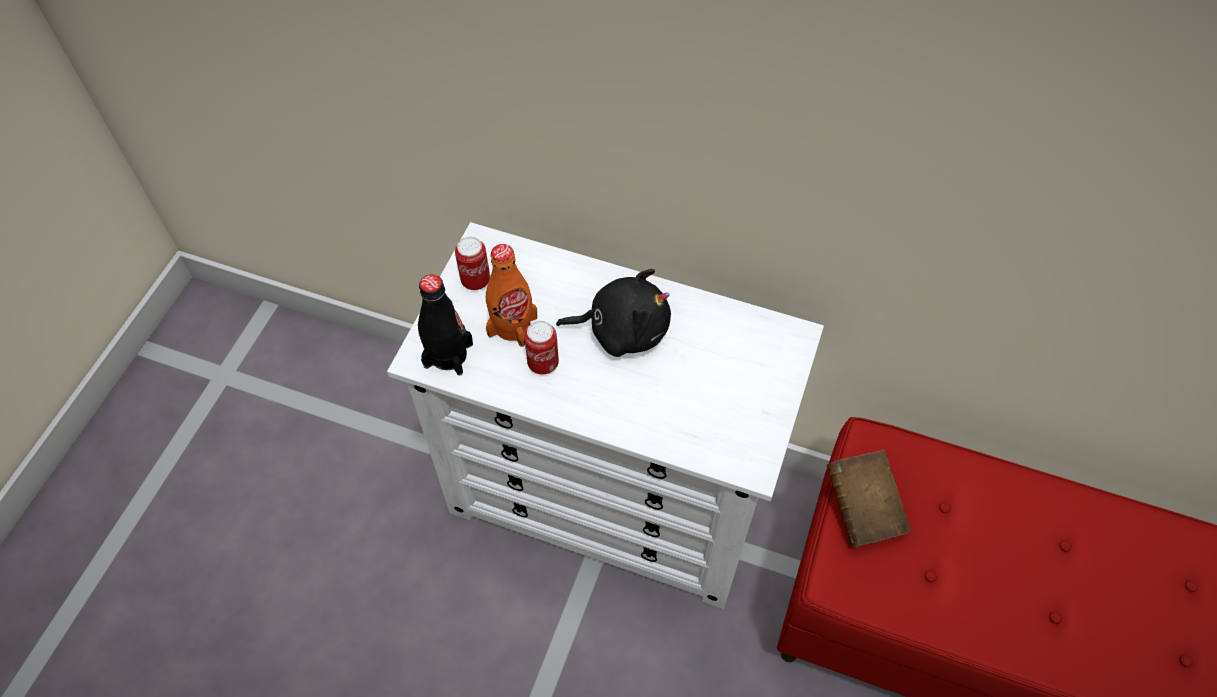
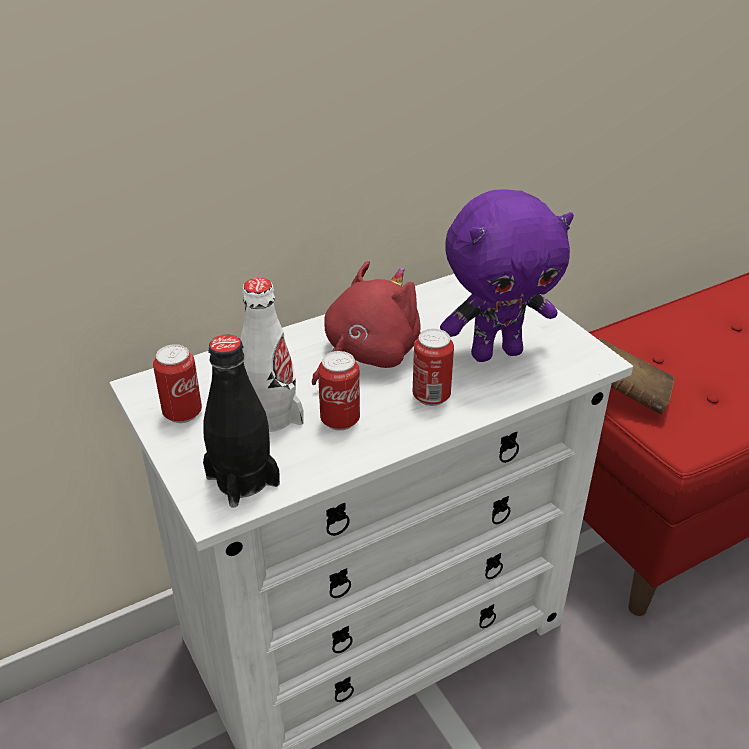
camera: 50 degrees left, 20 degrees down
(512, 326) = (270, 417): orange bottle -> white bottle
(613, 396) = (431, 396): none -> can
(622, 329) = (366, 355): black plush toy -> red plush toy
(700, 402) = (496, 352): none -> purple plush toy

